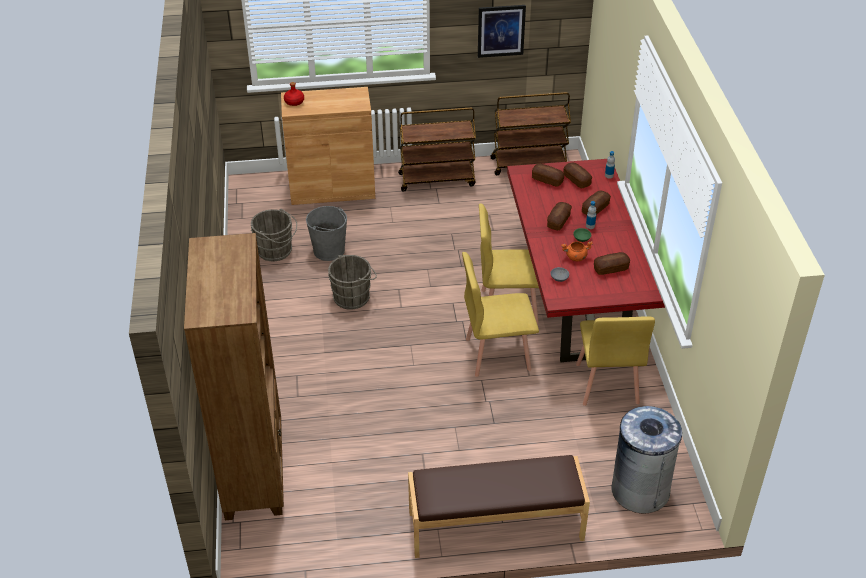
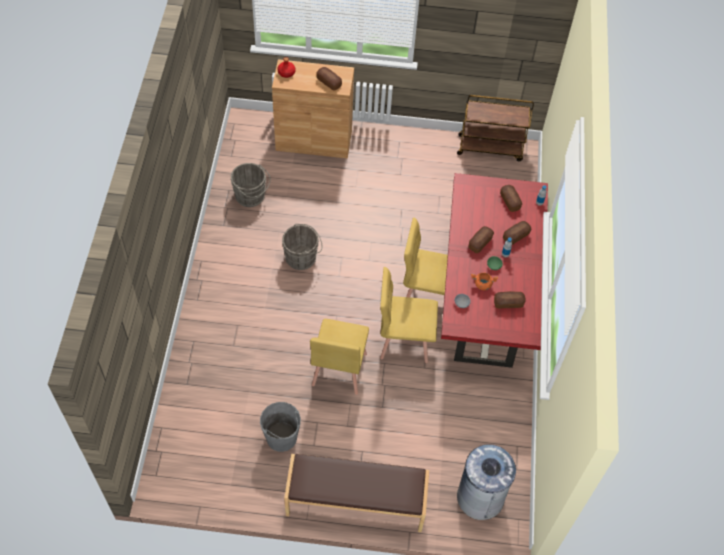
camera: 10 degrees right, 15 degrees up
(254, 471) = (183, 408): brown bookcase -> none
(329, 250) = (295, 205): grey bucket -> grey bucket (281, 437)
(437, 179) = (406, 148): brown cart -> none
(501, 30) = (481, 41): picture -> none
(547, 180) = (484, 195): bread -> bread (329, 82)
(606, 384) = (485, 390): yellow chair -> yellow chair (338, 369)

